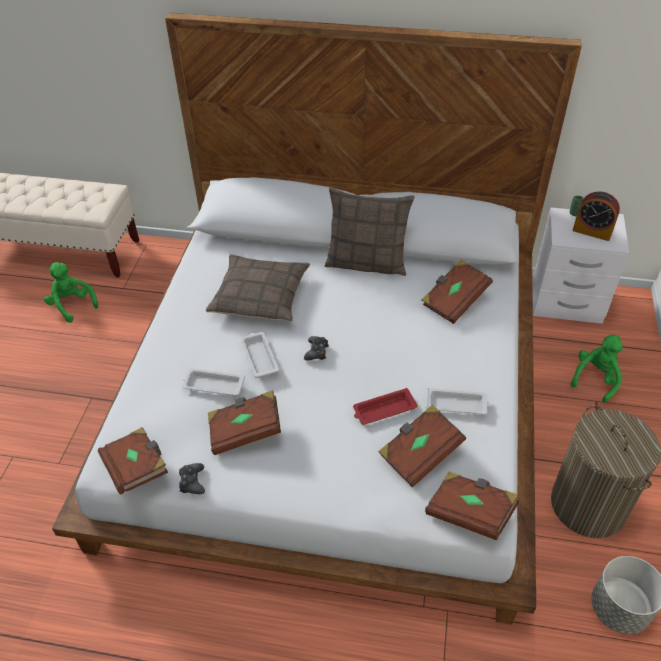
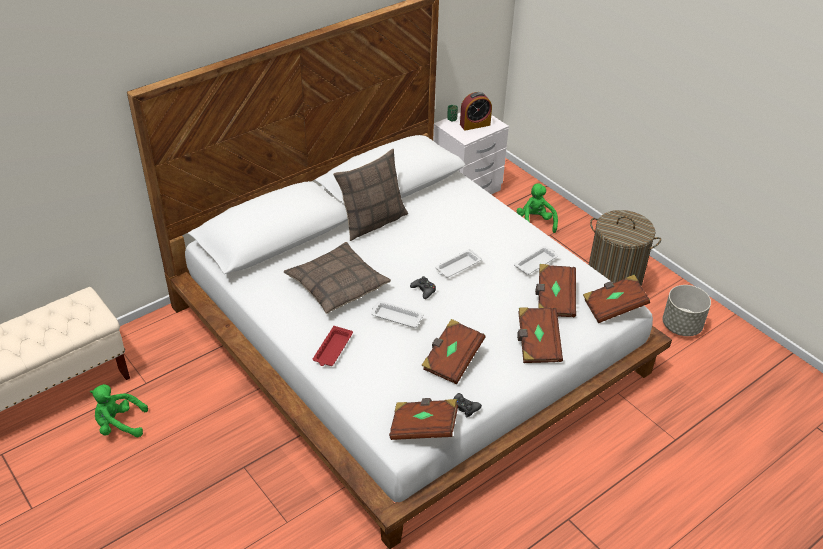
camera: 50 degrees left, 5 degrees down
(213, 385) = (394, 352): white tray -> white tray (457, 266)
(383, 410) = (505, 293): red tray -> red tray (332, 349)
(454, 300) = (455, 210): brown book -> brown book (537, 344)

